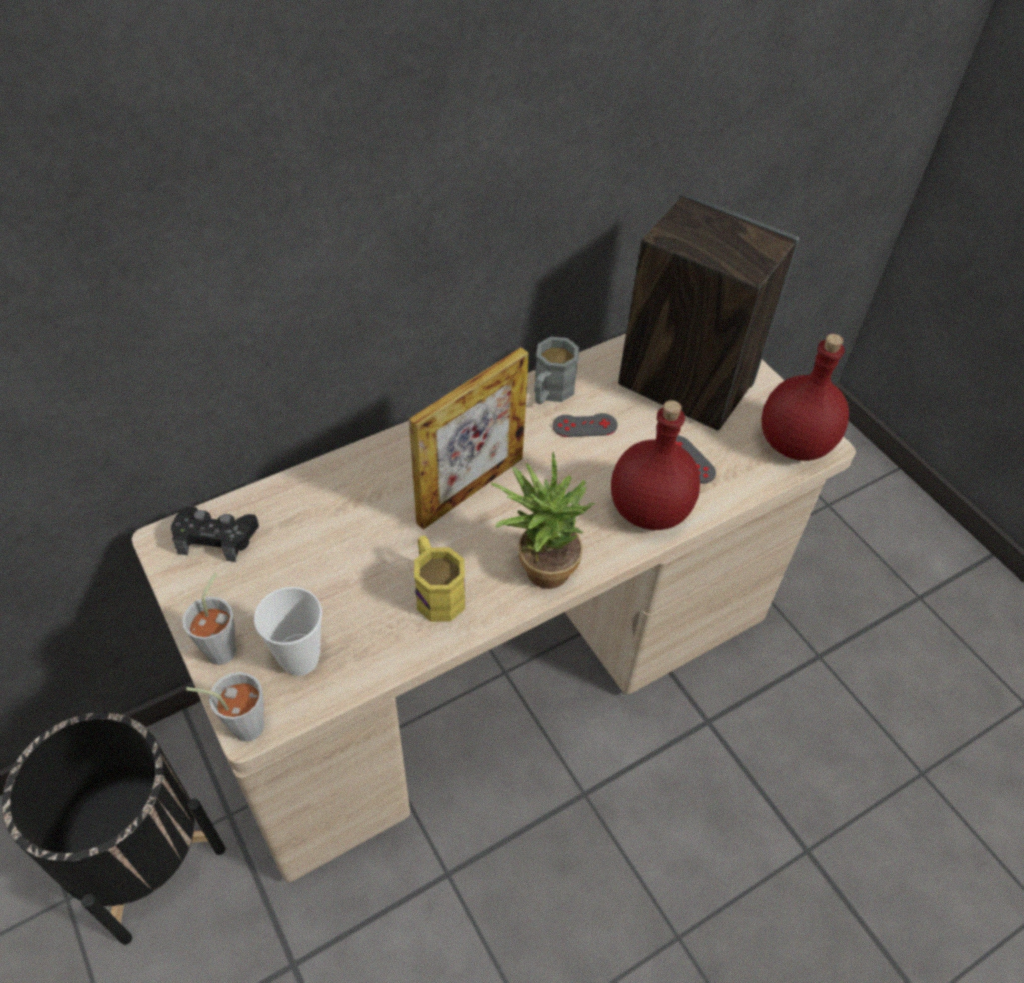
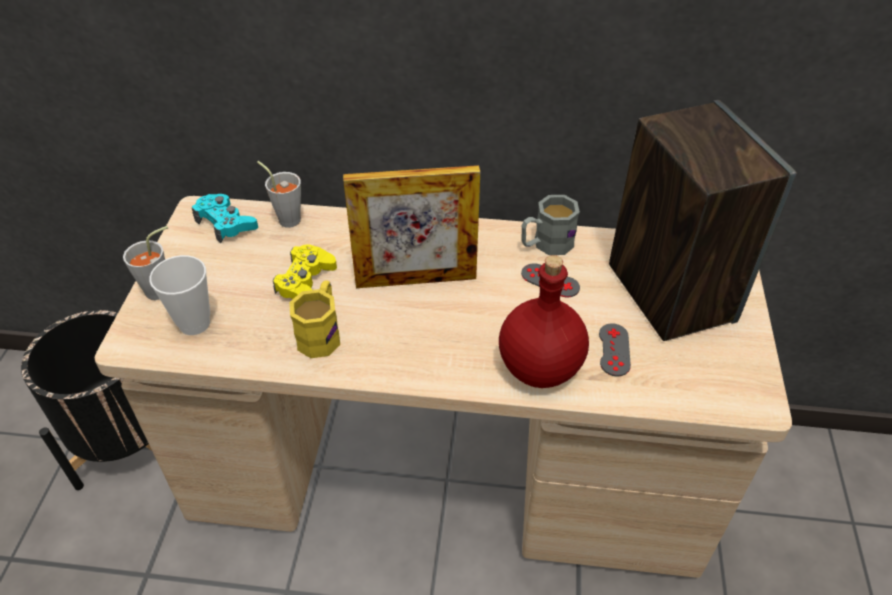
camera: 40 degrees right, 5 degrees down
(216, 537) = (226, 223): black game controller -> turquoise game controller
(240, 726) = (121, 342): grey cup -> grey cup (286, 218)
(368, 551) = (306, 282): none -> yellow game controller
(538, 567) = (409, 359): potted plant -> none
(793, 444) = (728, 389): red bottle -> none

